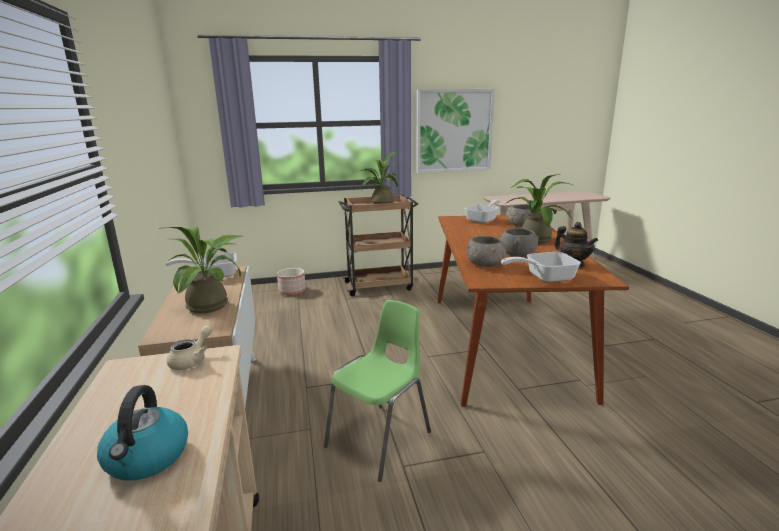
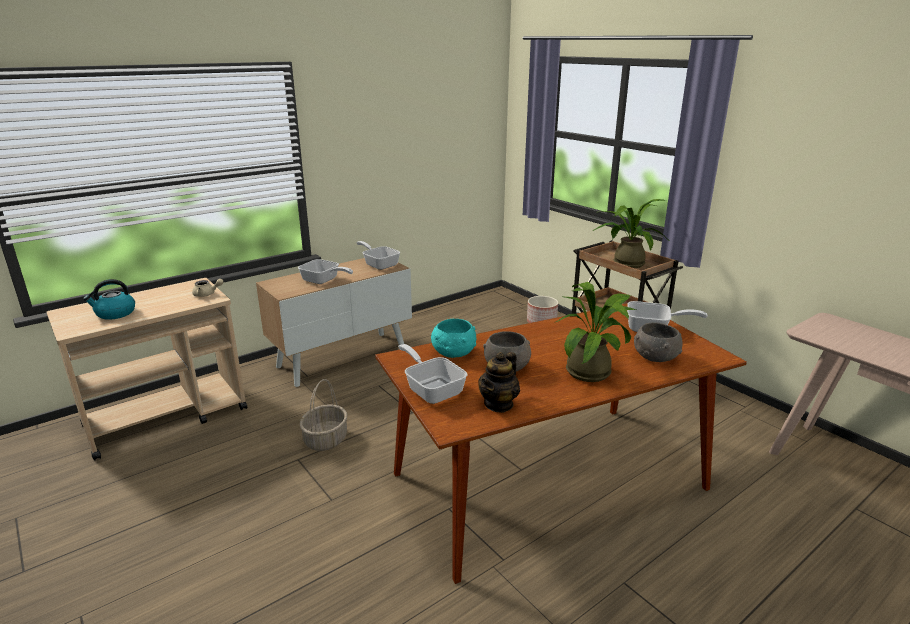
camera: 65 degrees right, 5 degrees up
(213, 305) = (323, 281): potted plant -> frying pan
(380, 439) = (326, 440): green chair -> basket
(454, 131) = (797, 188): picture -> none
(485, 264) = (453, 353): grey bowl -> turquoise bowl

